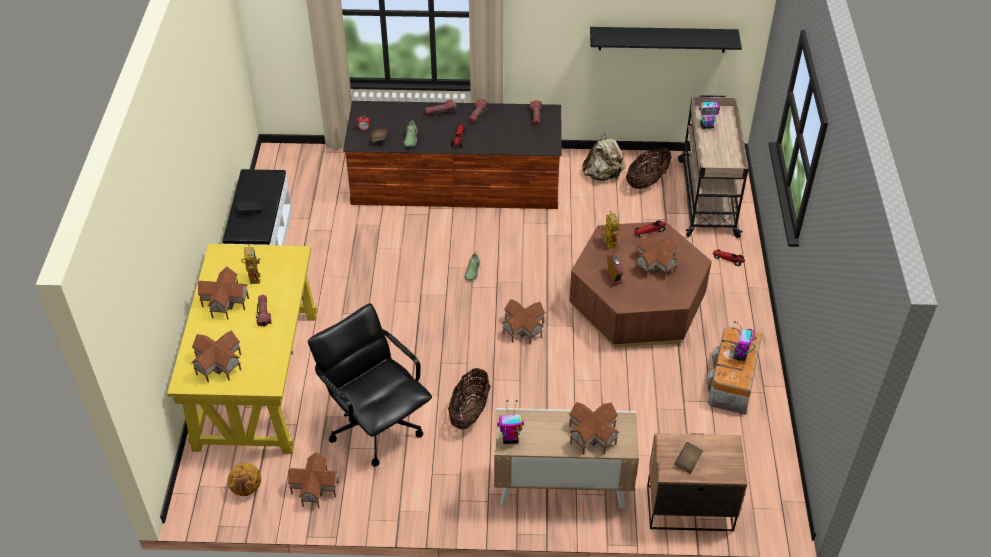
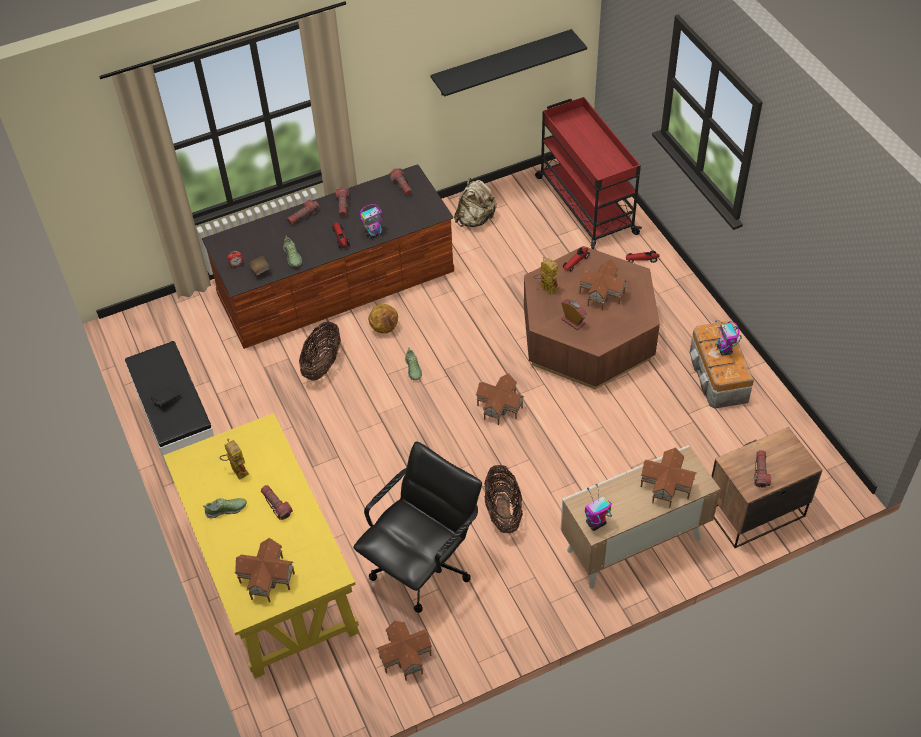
camera: 25 degrees left, 5 degrees up
(225, 302) = (226, 509): toy house -> shoe
(246, 488) = (337, 689): basketball -> basketball (385, 328)
(376, 425) = (422, 566): black office chair -> black office chair turned 105 degrees clockwise
(647, 181) = (520, 210): basket -> basket (322, 364)
(688, 461) = (761, 472): brown book -> flashlight
(707, 126) = (572, 135): toy robot -> toy robot (374, 234)
(707, 197) = (585, 204): beige cart -> red cart

